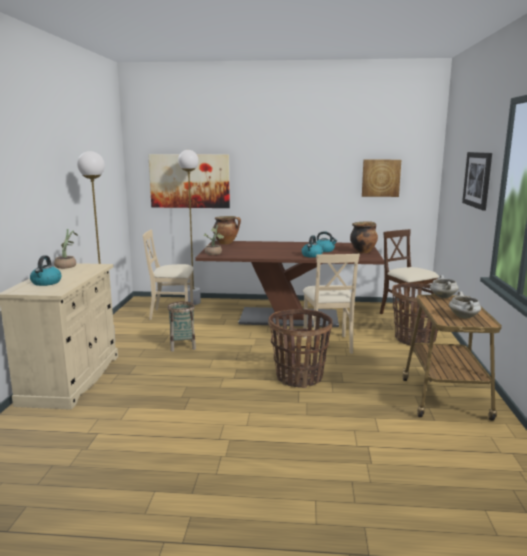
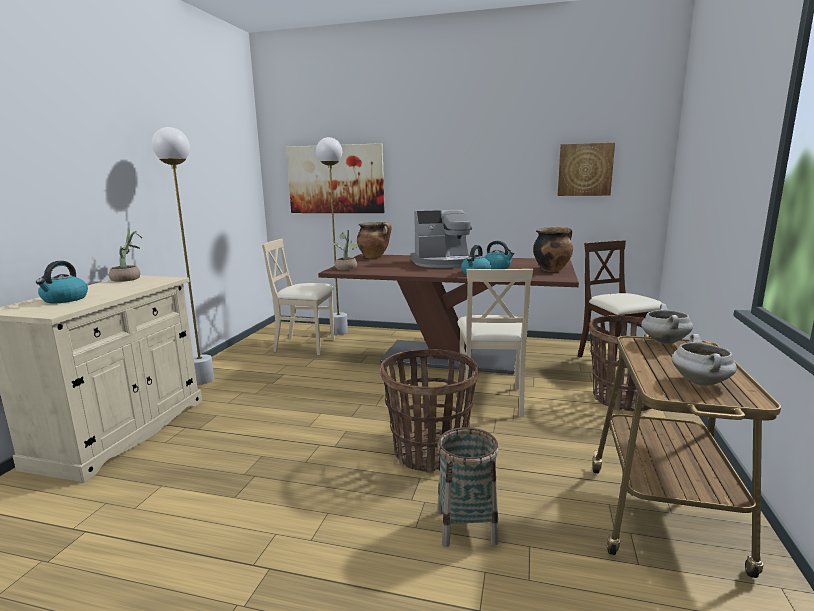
camera: 10 degrees right, 0 degrees up
(182, 346) = (292, 390): basket -> basket (466, 526)
(282, 247) = (442, 263): none -> coffee machine
(478, 179) = (733, 153): picture -> none

